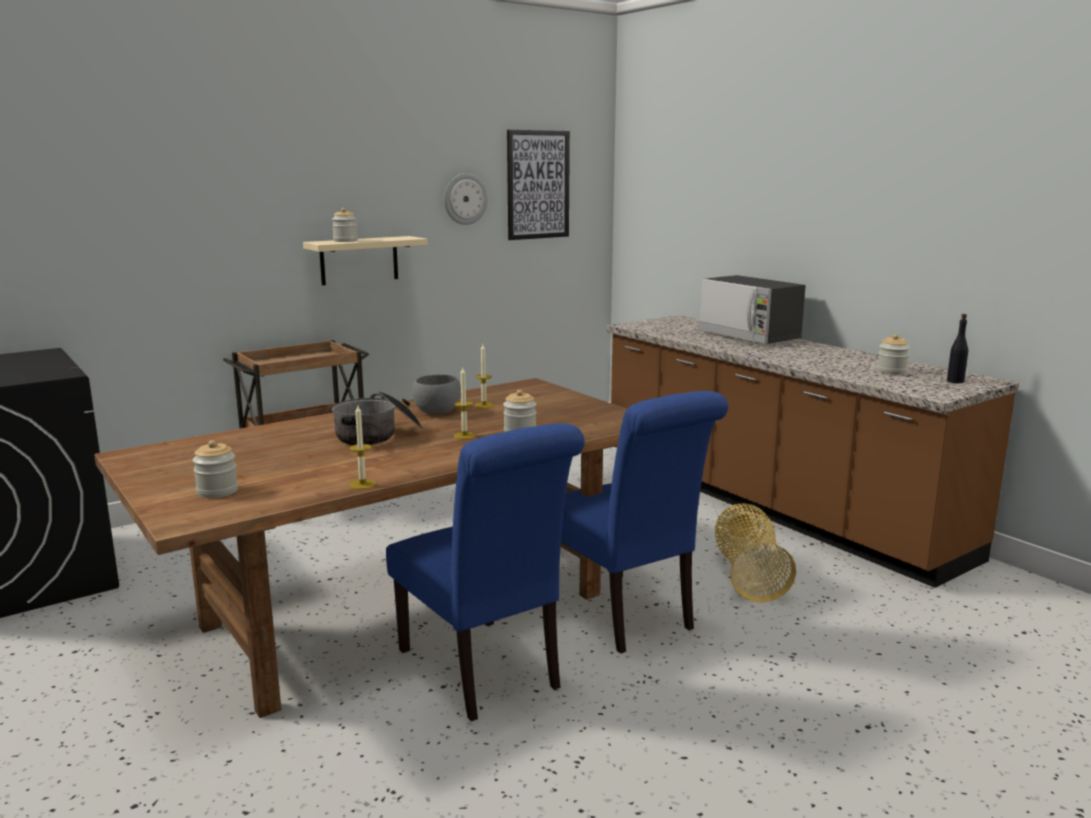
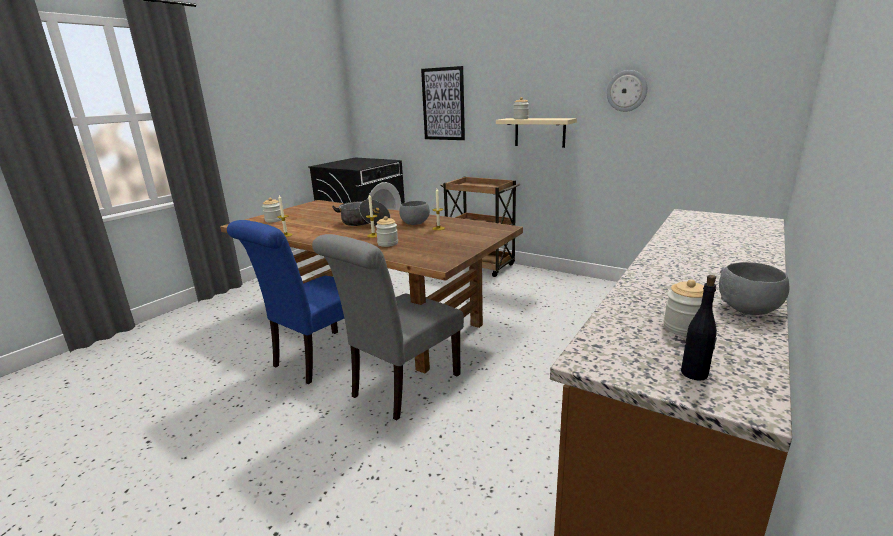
camera: 70 degrees right, 5 degrees up
(538, 185) = (706, 77): picture -> picture (443, 104)
(623, 615) = (401, 388): blue chair -> grey chair
(749, 336) = (740, 250): microwave -> none
(749, 575) = (502, 435): basket -> none
(866, 357) = (749, 309): none -> grey bowl

